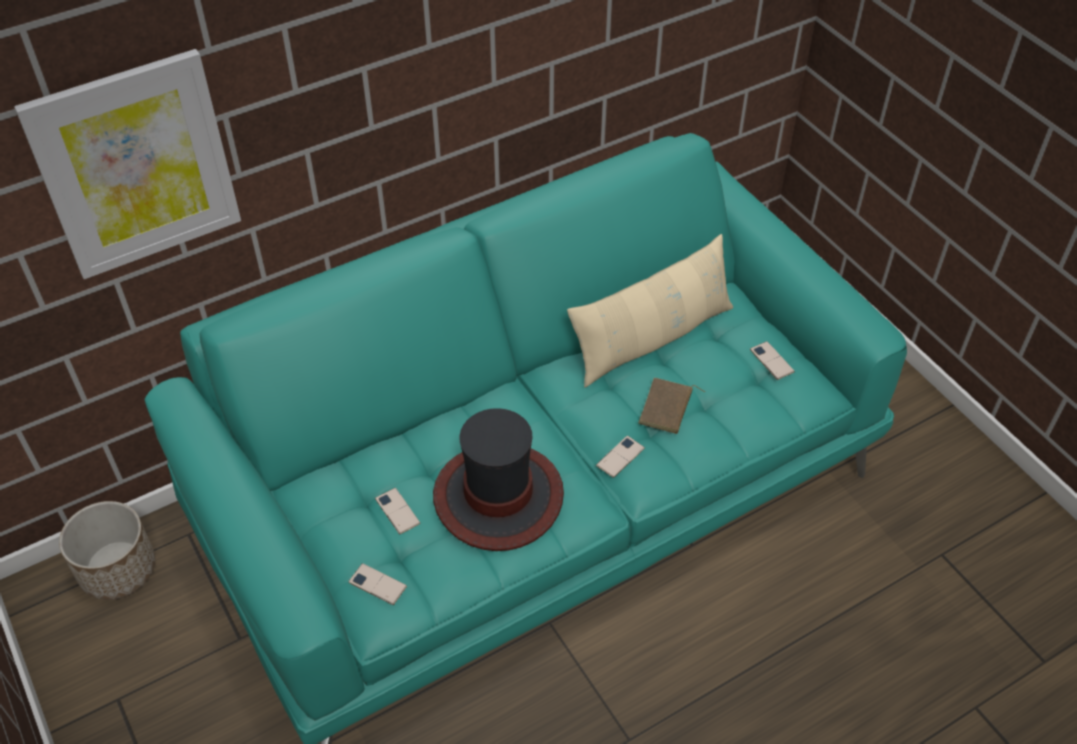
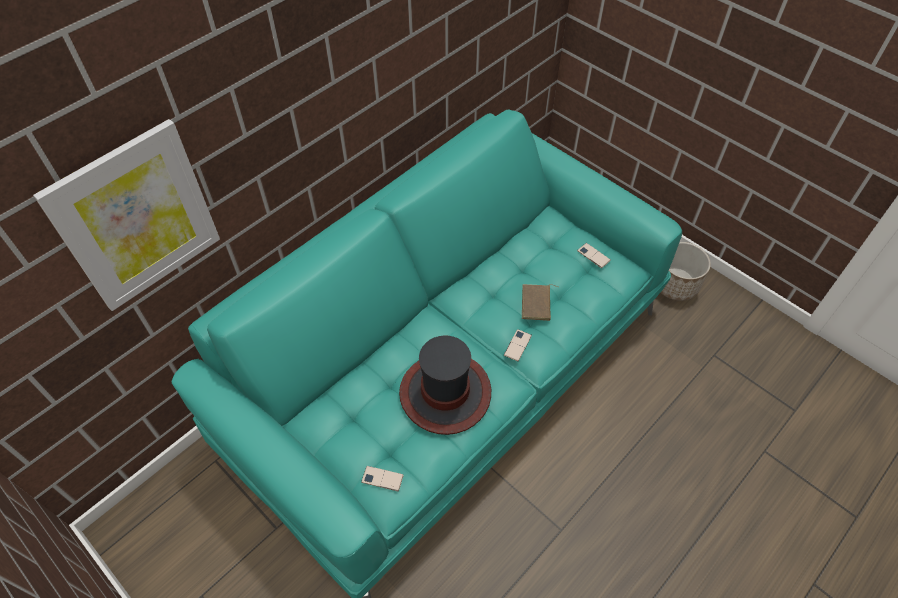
camera: 15 degrees left, 5 degrees up
(118, 569) = (171, 499): planter -> planter (675, 284)
(397, 511) = (378, 420): phone -> none
(652, 339) = (511, 256): beige pillow -> none

